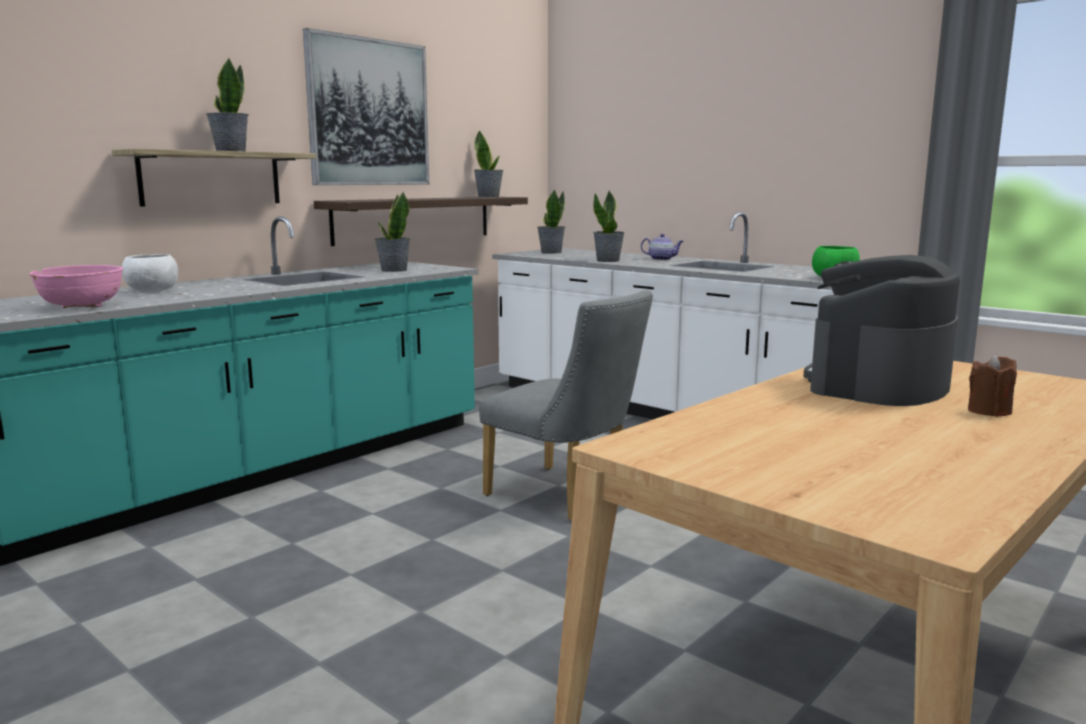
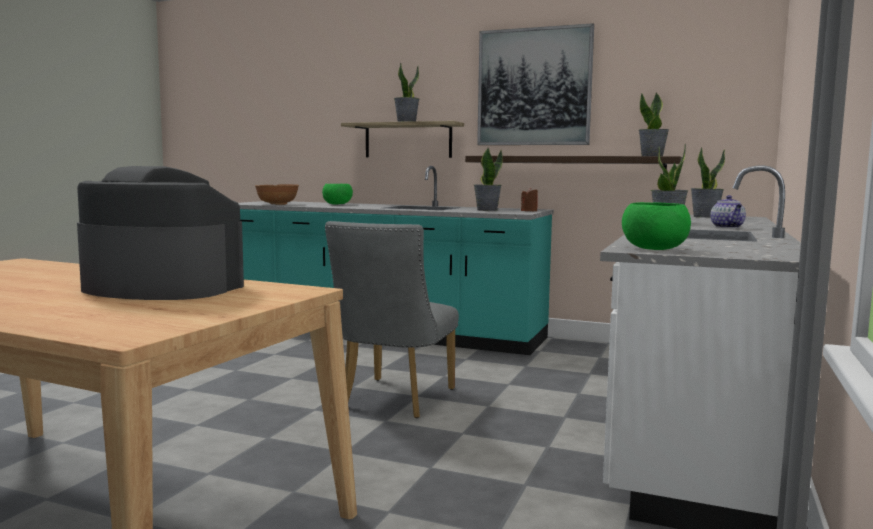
camera: 70 degrees right, 5 degrees down
(82, 306) = (277, 204): pink bowl -> brown bowl
(153, 291) = (337, 204): white bowl -> green bowl
(989, 411) = (49, 303): brown candle -> brown candle (529, 211)

